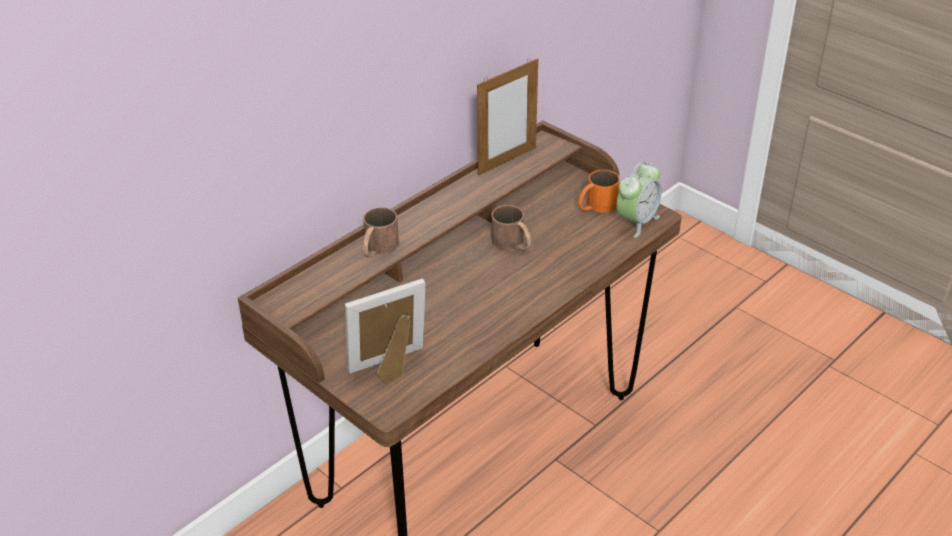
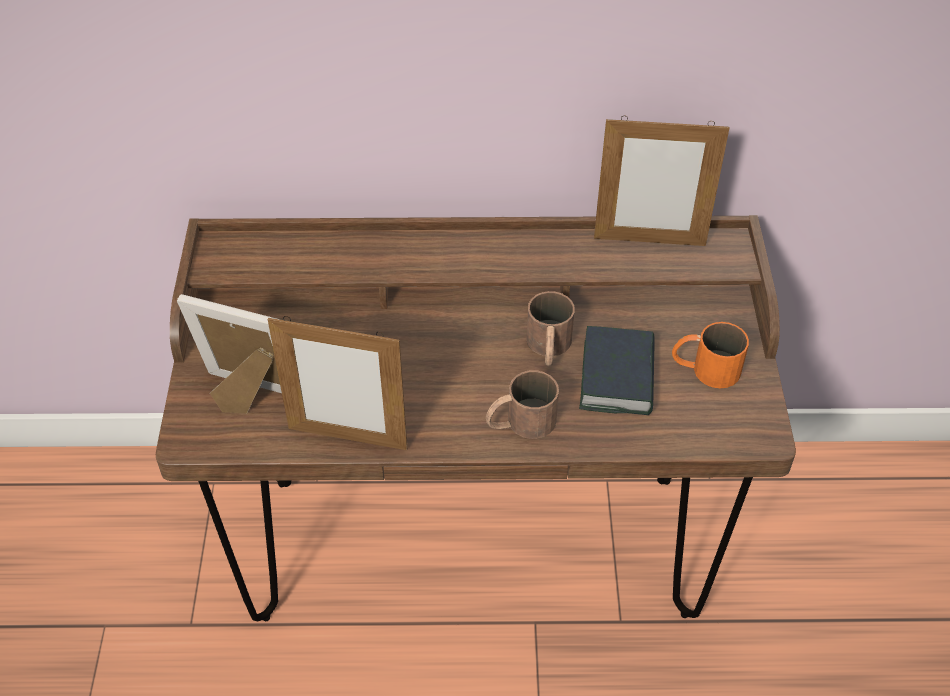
camera: 45 degrees right, 10 degrees up
(378, 248) = (377, 255): brown mug -> brown mug (520, 423)
(474, 348) = (347, 438): none -> picture frame
(563, 235) = (617, 377): none -> book
(636, 222) = (725, 424): alarm clock -> none

